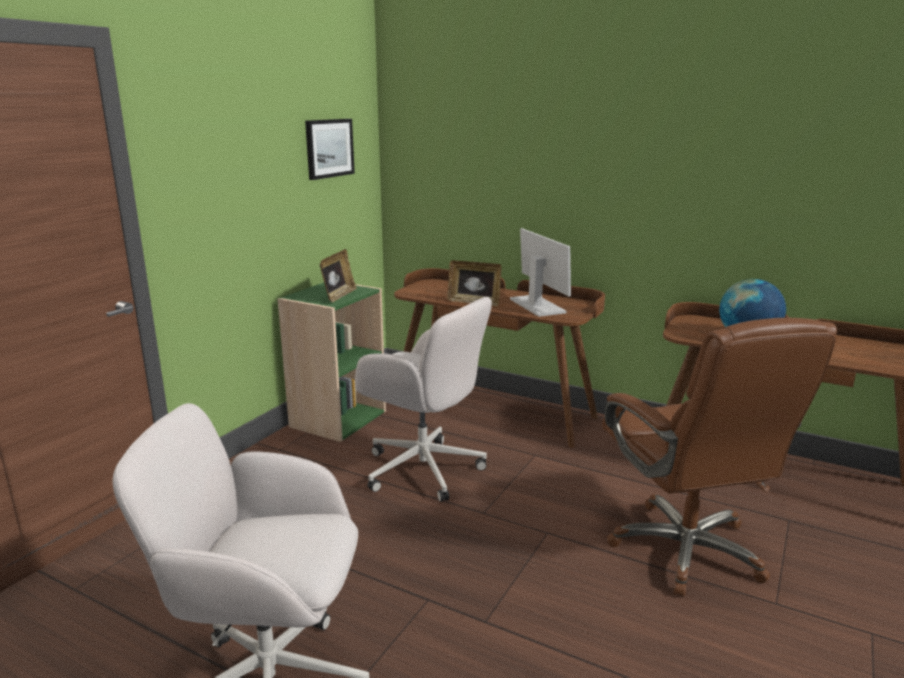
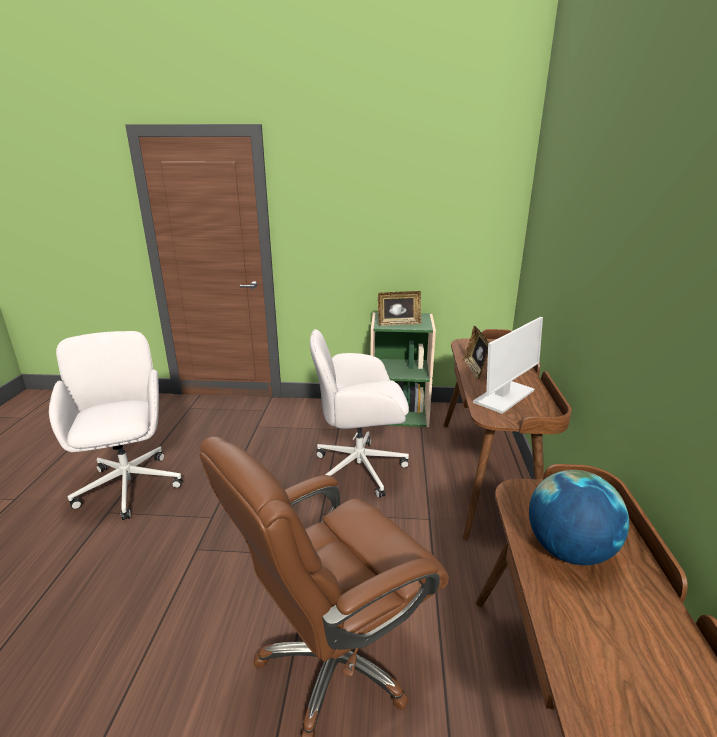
camera: 65 degrees right, 5 degrees up
(329, 148) = (452, 209): picture -> none
(422, 470) = (359, 469): white office chair -> white office chair turned 75 degrees clockwise

